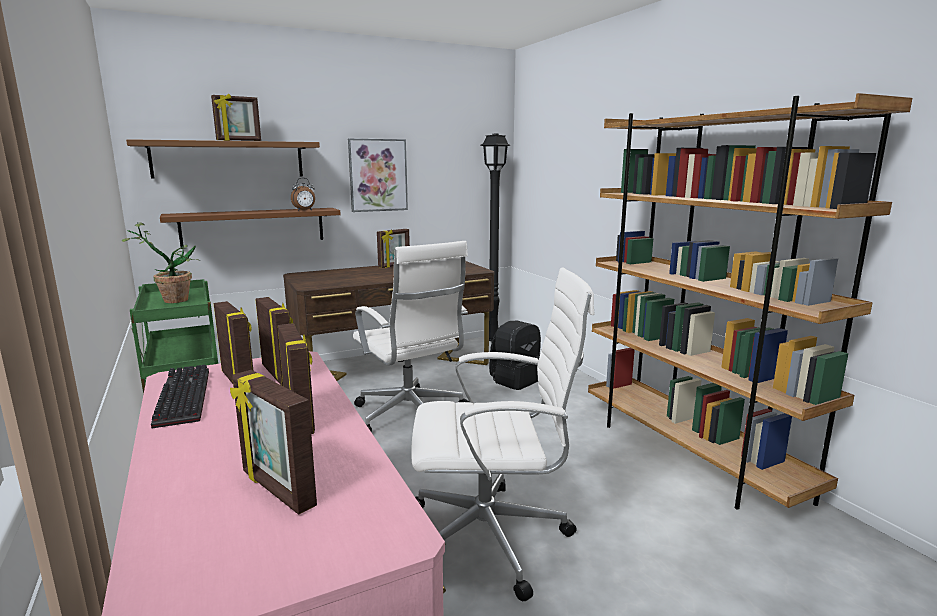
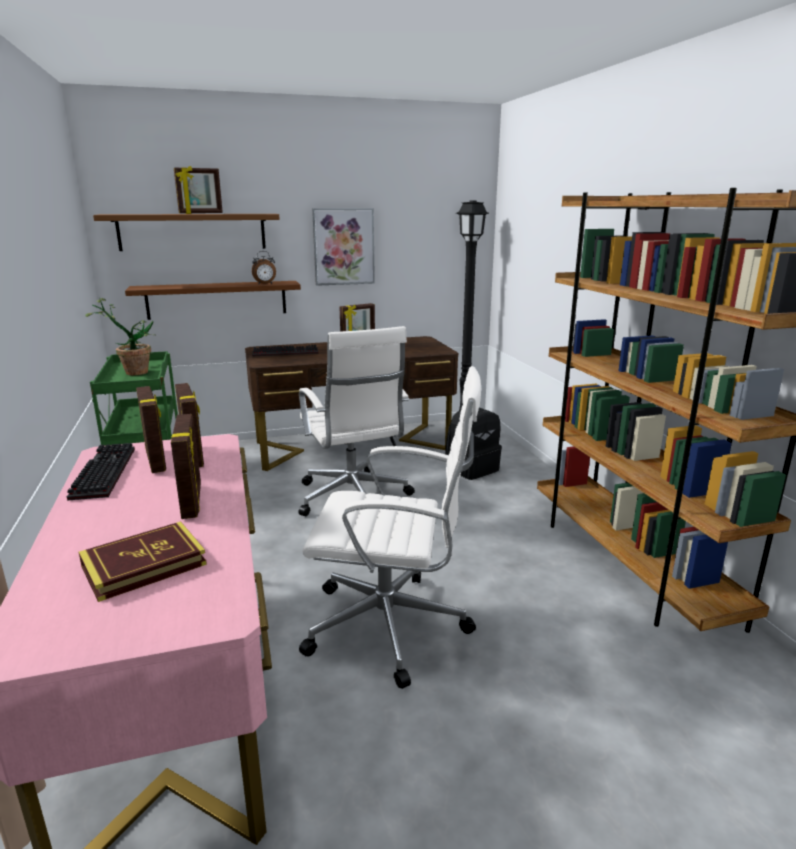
camera: 10 degrees right, 5 degrees up
(276, 490) = (144, 565): picture frame -> book
(328, 276) = (286, 352): none -> keyboard

